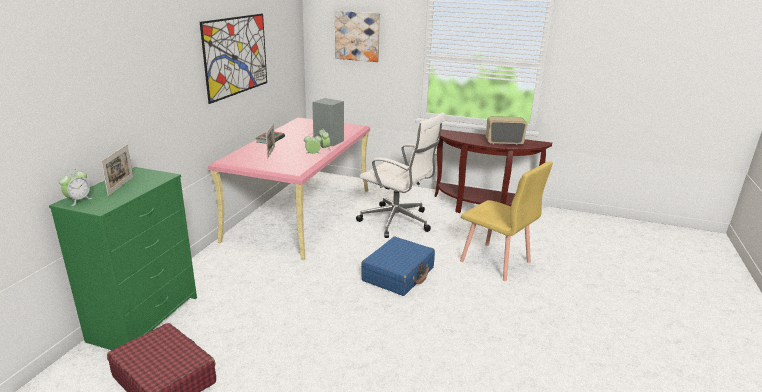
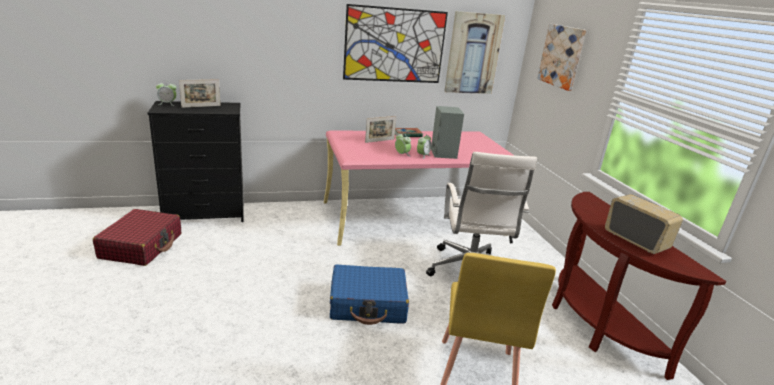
camera: 55 degrees right, 0 degrees up
(145, 318) = (206, 214): green dresser -> black dresser
(280, 48) = (473, 53): none -> picture

